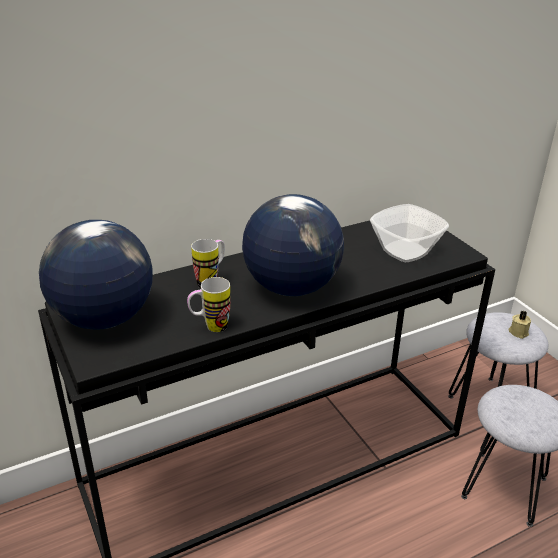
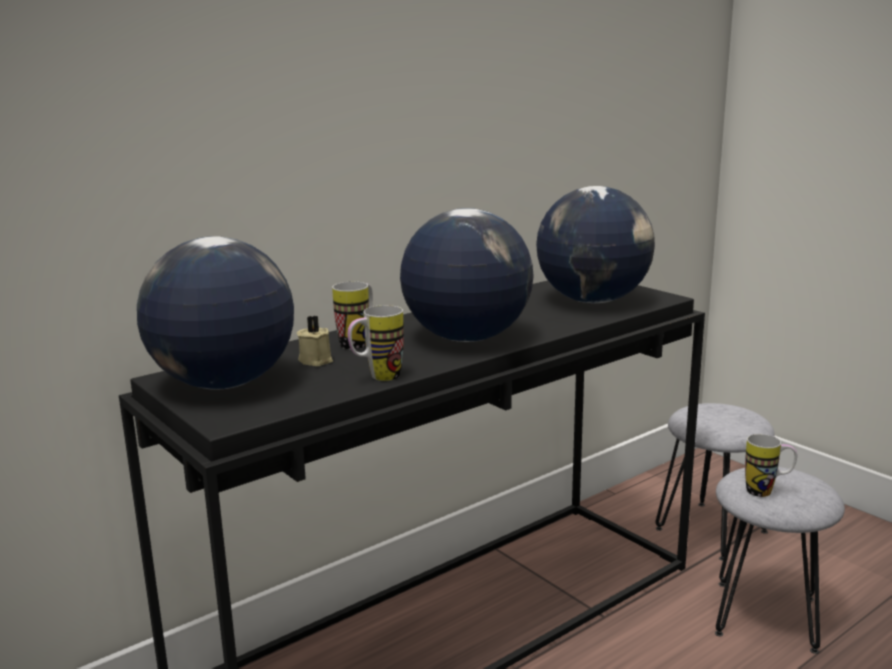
camera: 10 degrees left, 15 degrees down
(406, 251) = (594, 301): bowl -> globe
(514, 414) = (767, 492): none -> mug
(518, 332) = (734, 417): beige candle -> beige candle (316, 360)

